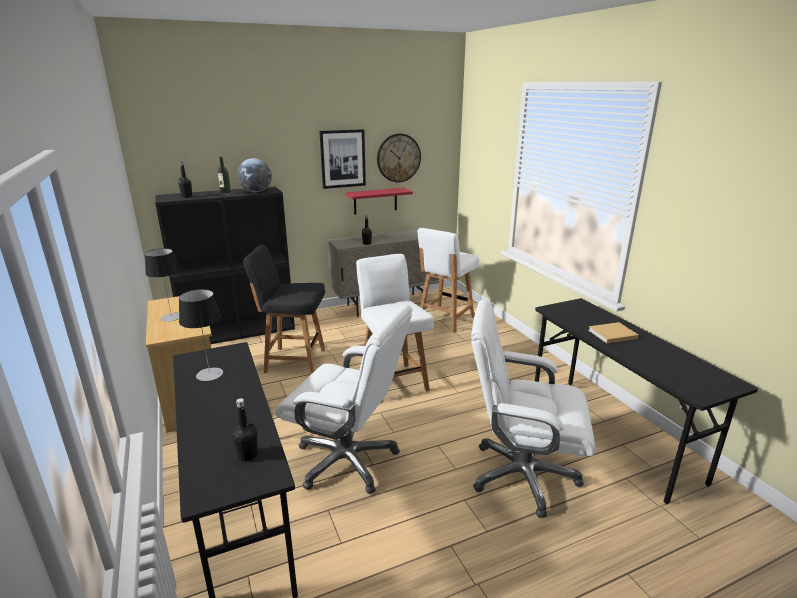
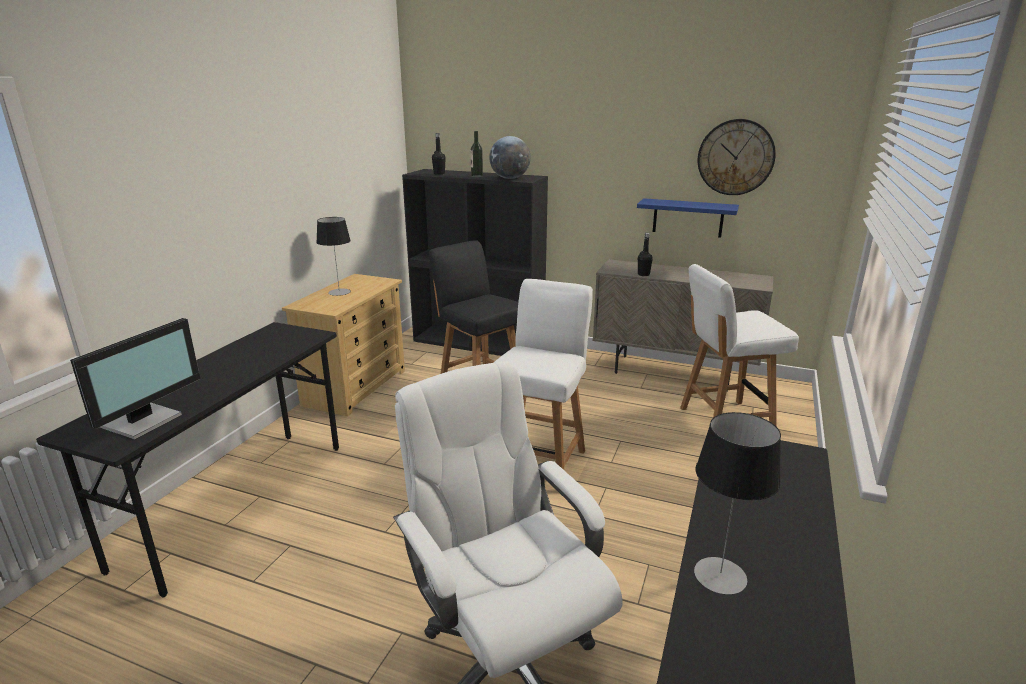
camera: 45 degrees right, 0 degrees up
(209, 374) = (259, 347): table lamp -> table lamp (720, 576)
(248, 455) = (144, 421): black bottle -> monitor
(342, 159) = (645, 150): picture -> none
(348, 460) = (373, 513): white office chair -> none
(375, 201) = (688, 218): red shelf -> blue shelf
(611, 334) = (750, 521): beige book -> none

